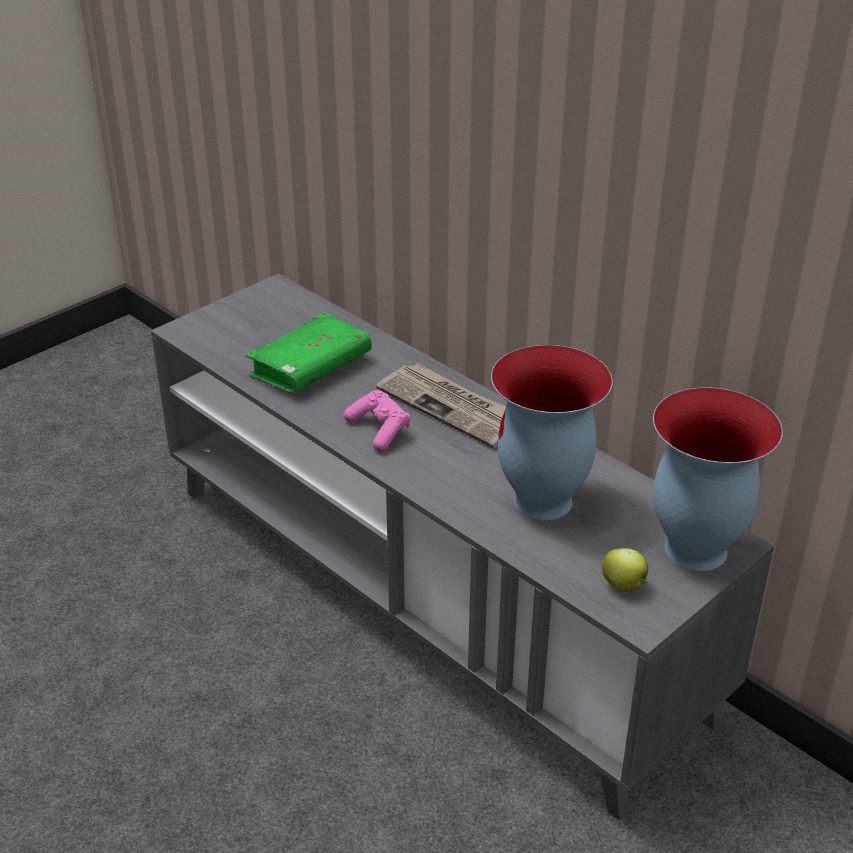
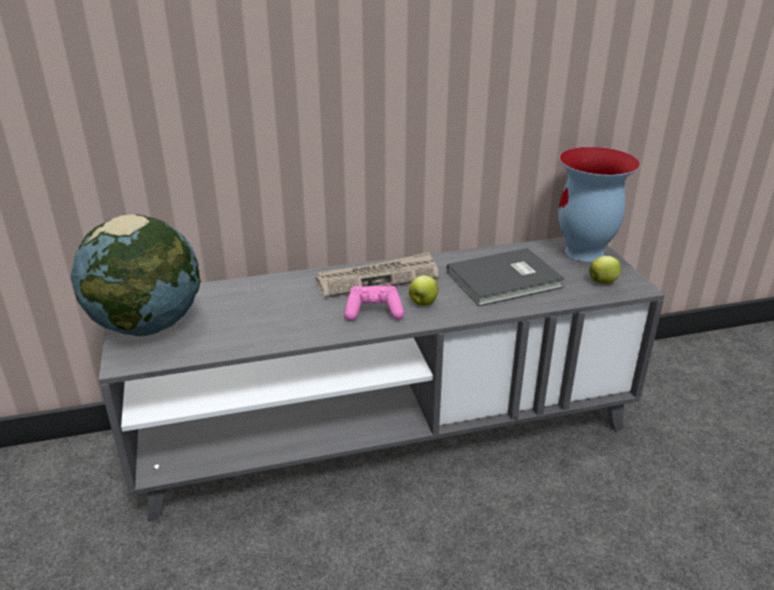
camera: 60 degrees left, 5 degrees down
(244, 315) = (148, 325): none -> globe
(310, 368) = (263, 317): green book -> none
(429, 456) = (423, 303): none -> apple
(543, 502) = (506, 280): vase -> grey book

